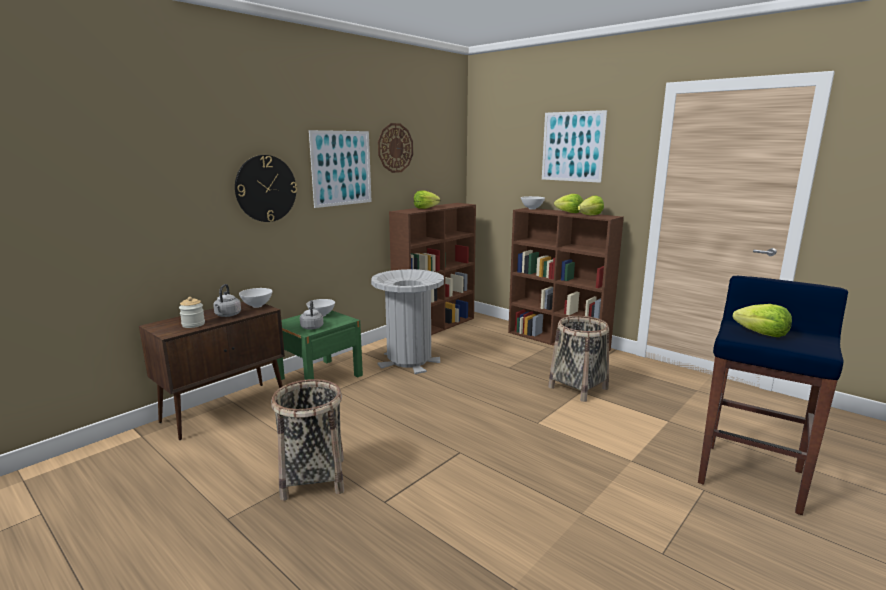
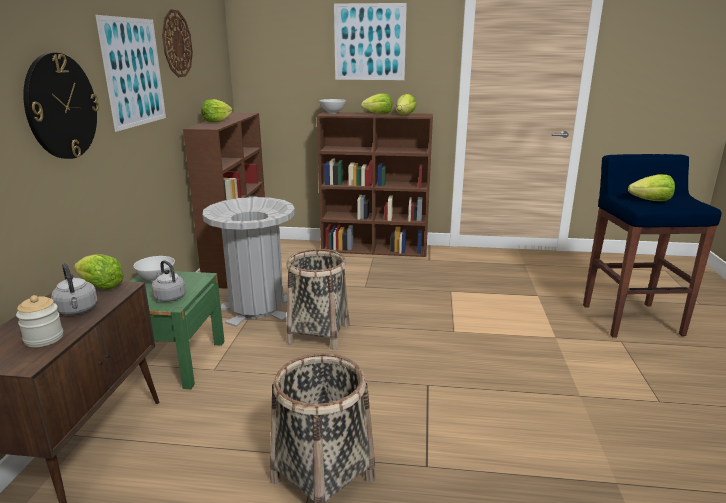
camera: 35 degrees left, 5 degrees up
(257, 306) = (100, 286): white bowl -> lettuce
(578, 388) = (444, 288): basket -> basket (319, 334)

